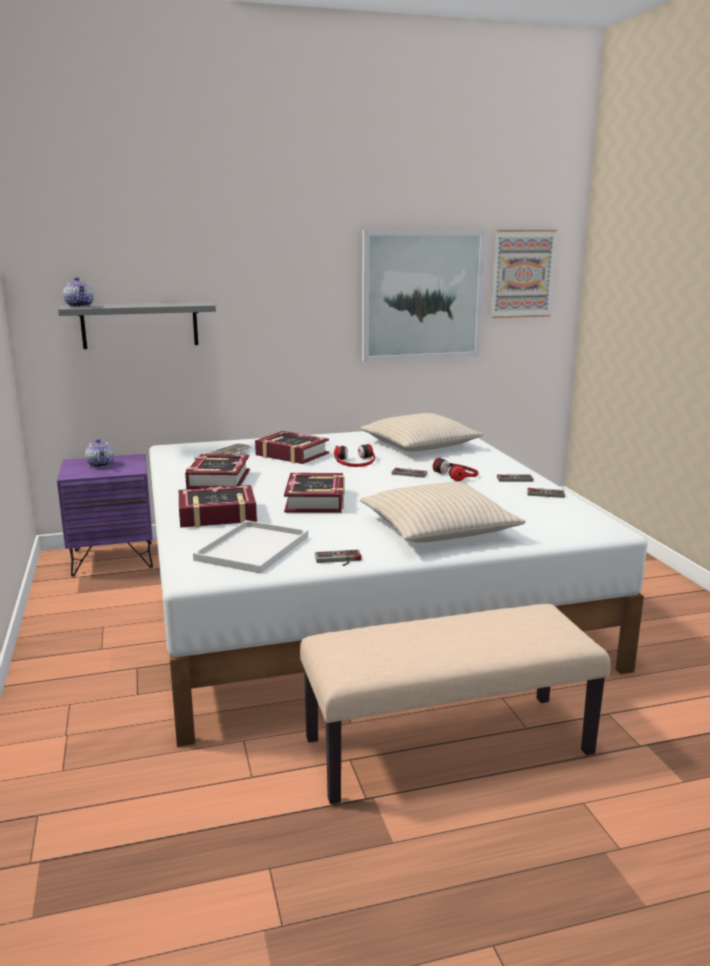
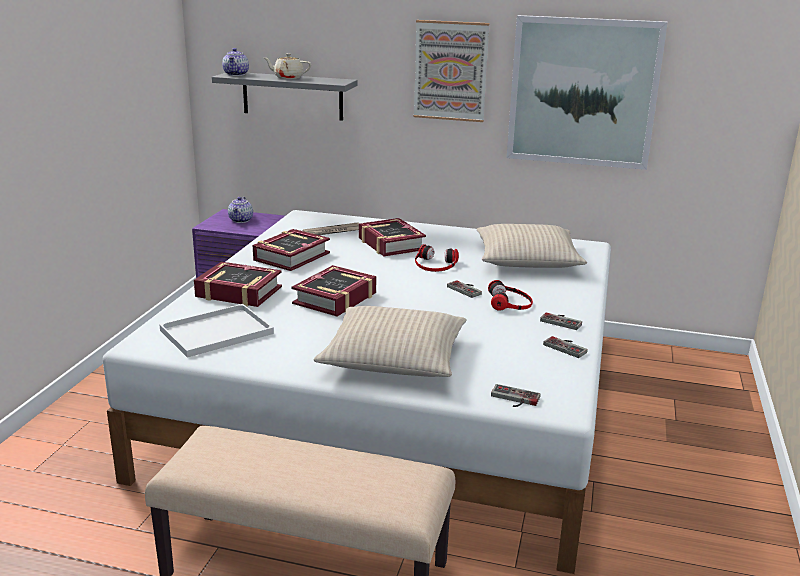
camera: 30 degrees right, 5 degrees up
(142, 304) = (288, 77): none -> beige teapot
(338, 560) = (262, 363): game controller -> game controller (514, 399)
(522, 273) = (717, 77): picture -> picture (450, 71)

